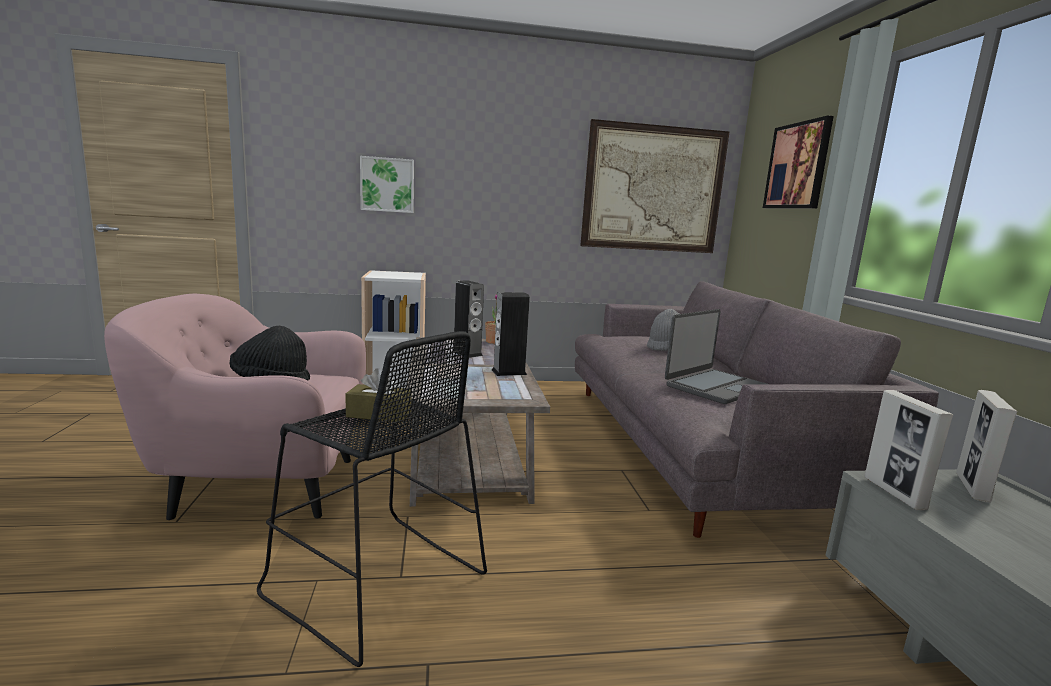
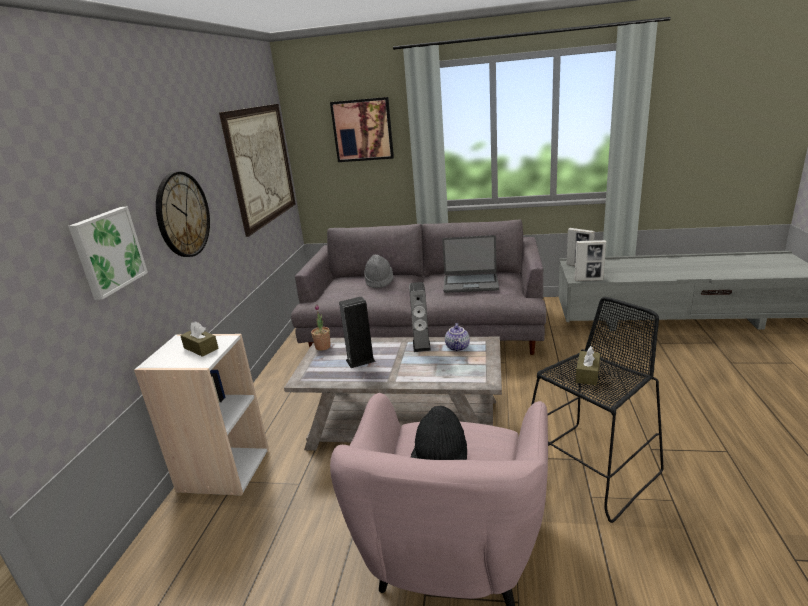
camera: 70 degrees left, 10 degrees up
(397, 275) = (201, 348): none -> brown tissue box
(486, 190) = (182, 215): none -> wall clock
(507, 386) = (458, 347): none -> teapot
(715, 387) = (470, 283): laptop -> laptop turned 120 degrees clockwise

